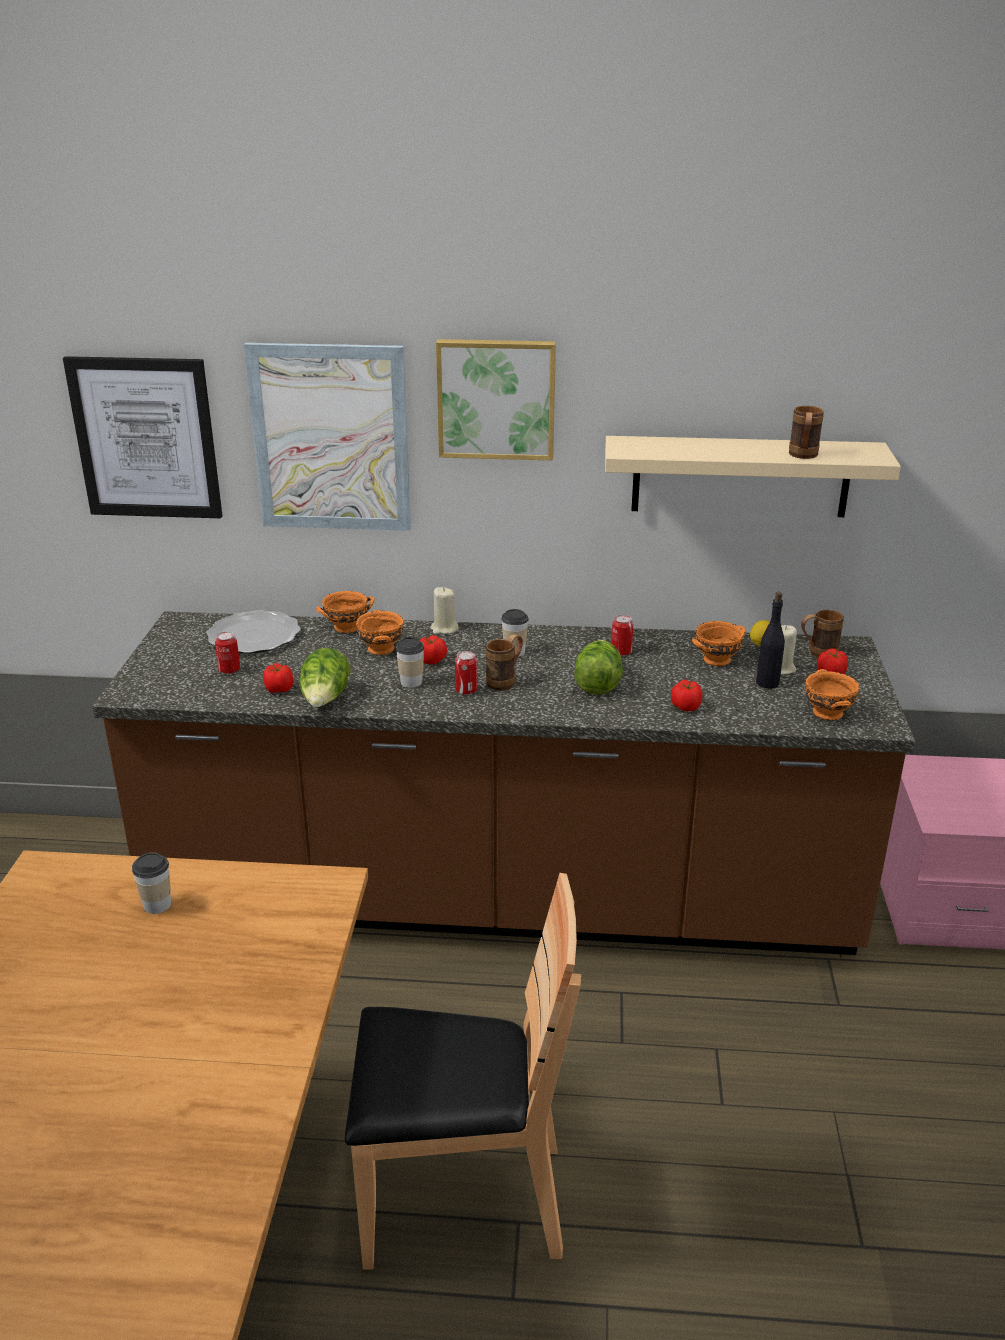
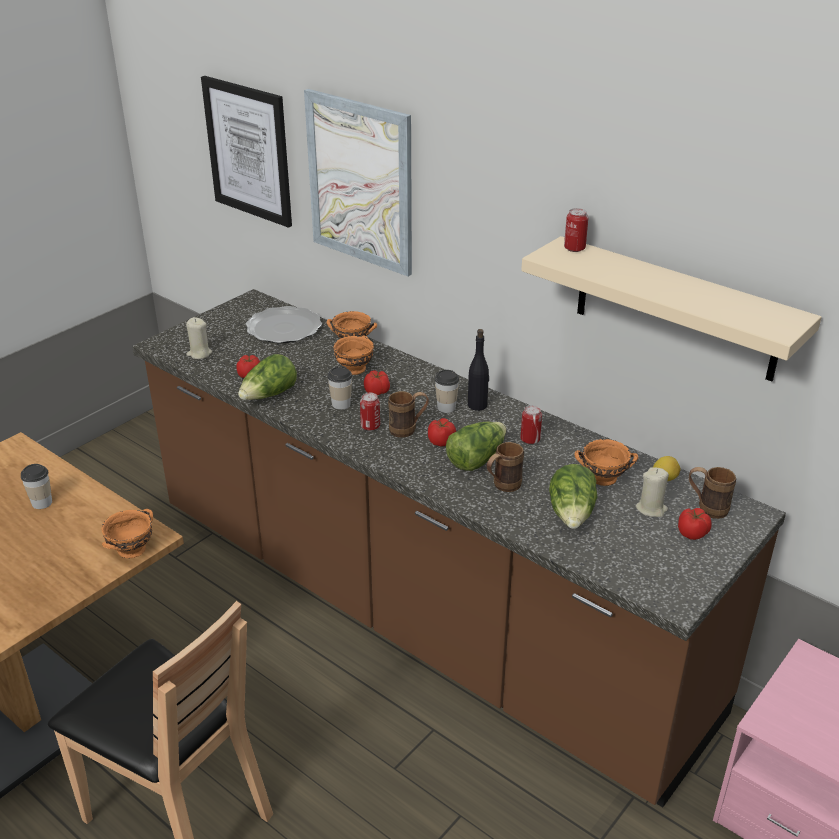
camera: 35 degrees right, 5 degrees up
(229, 670) = (238, 349): can -> can (574, 248)
(444, 629) = (419, 368): beige candle -> beige candle (199, 353)
(496, 398) = (476, 178): picture -> none
(686, 706) = (521, 509): tomato -> tomato (441, 441)
(730, 694) = (572, 514): none -> lettuce
(767, 683) = (621, 517): black bottle -> black bottle (477, 405)
(802, 456) = (703, 307): brown mug -> brown mug (502, 487)
(828, 712) = (639, 567): orange bowl -> orange bowl (133, 549)

